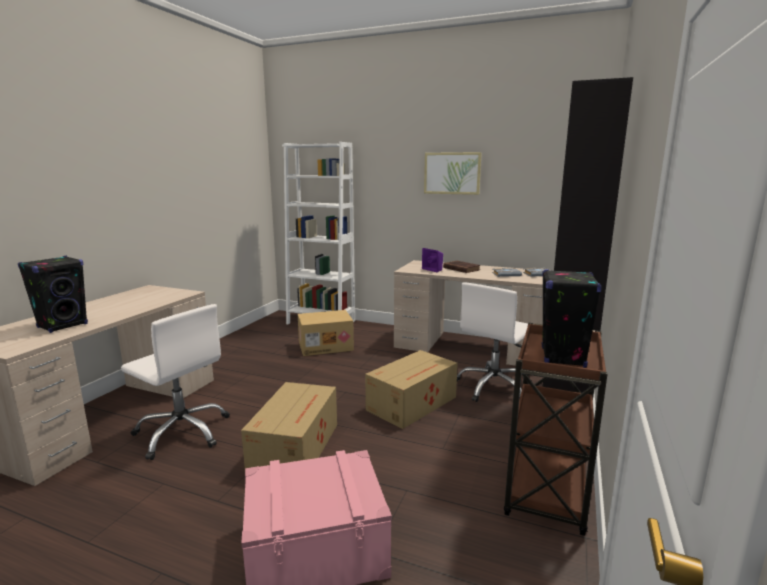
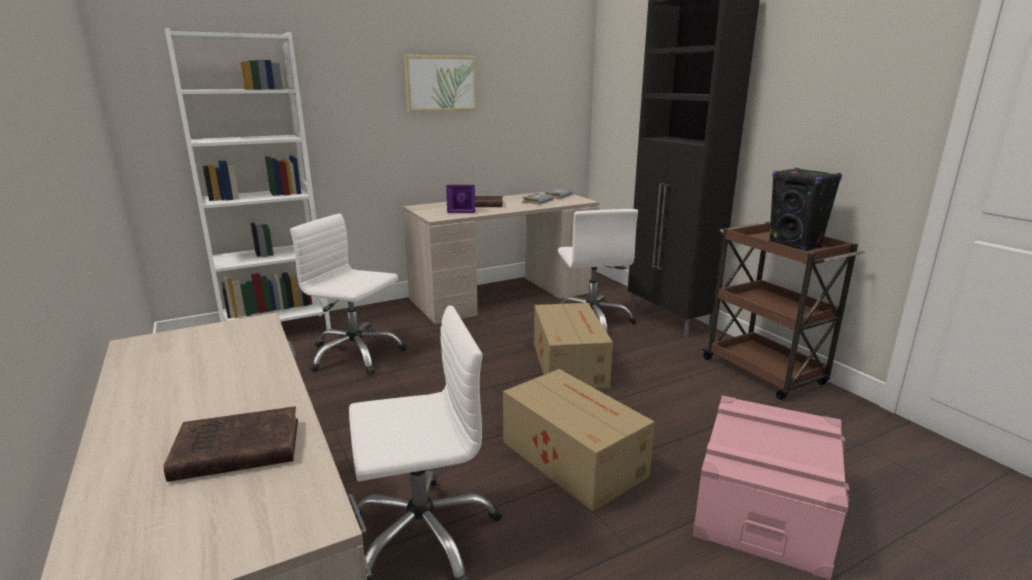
camera: 50 degrees left, 5 degrees up
(63, 326) = (234, 450): black speaker -> brown book
(326, 346) = (355, 354): cardboard box -> white office chair

